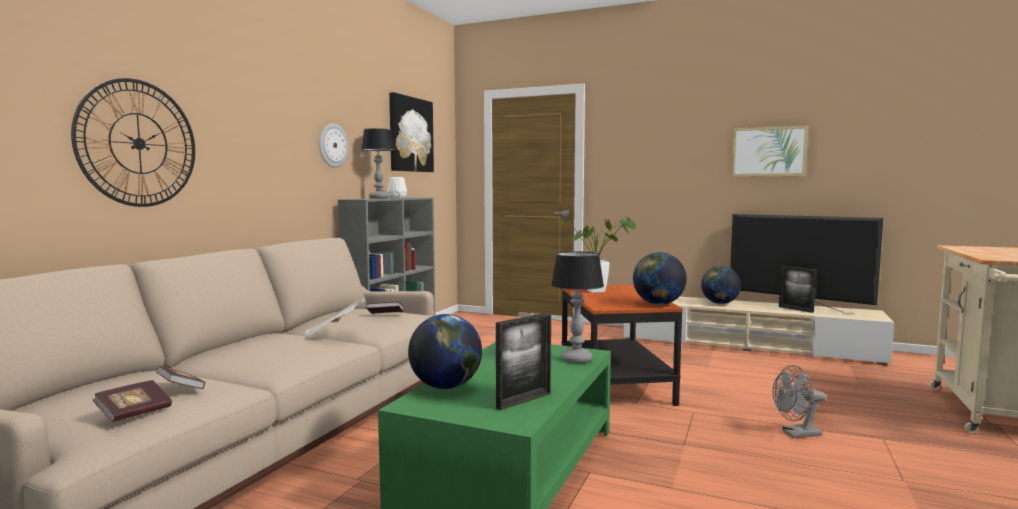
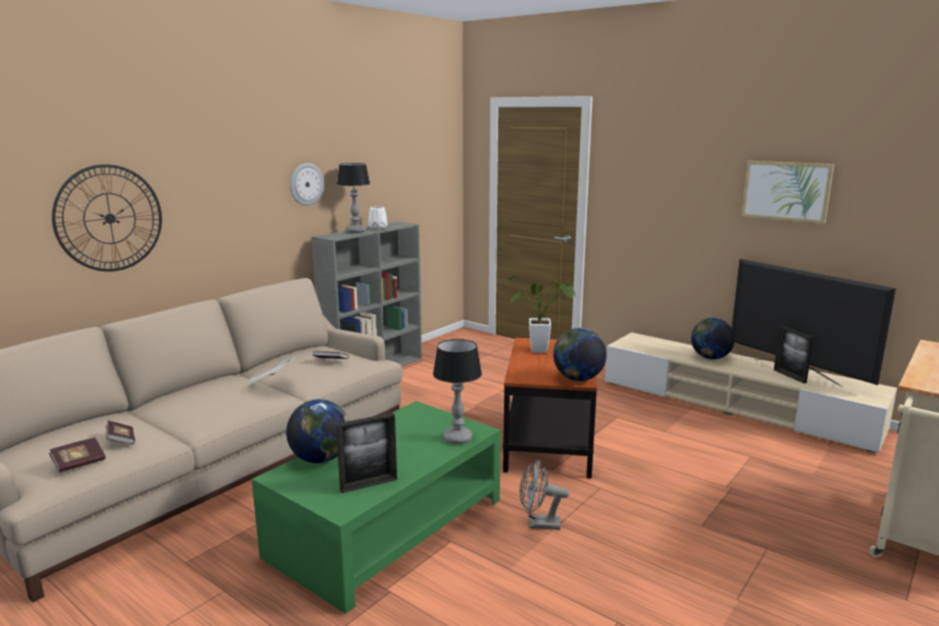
camera: 15 degrees right, 10 degrees up
(410, 134) = (401, 155): picture -> none
(796, 434) = (680, 529): grey fan -> grey fan (538, 524)

